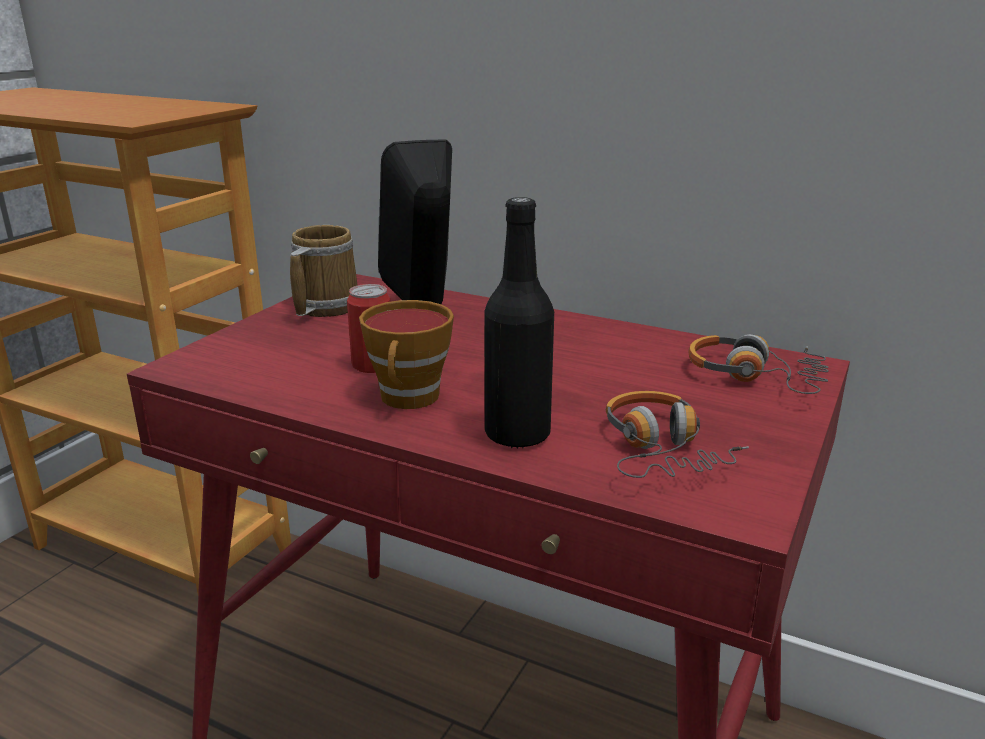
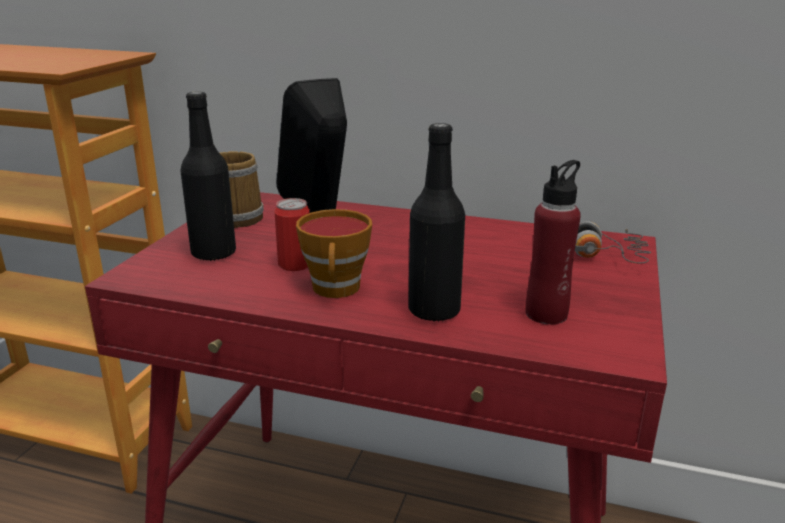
camera: 10 degrees left, 0 degrees up
(284, 345) = (213, 253): none -> black bottle
(660, 450) = (546, 314): headphones -> red bottle

